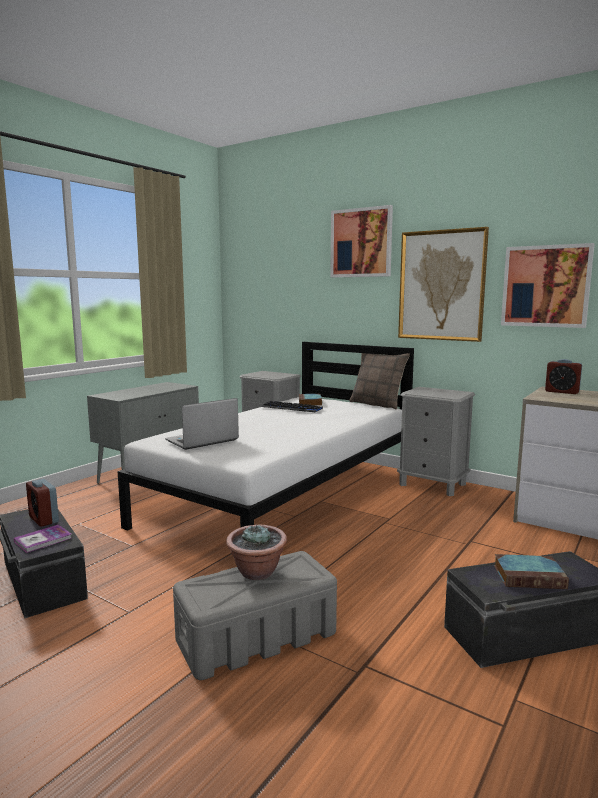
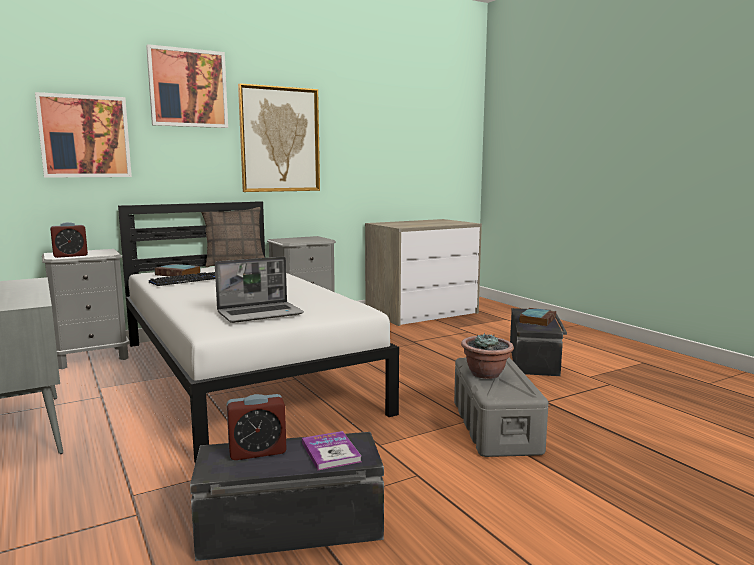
camera: 65 degrees left, 0 degrees up
(201, 441) = (261, 314): laptop -> laptop turned 105 degrees counterclockwise
(545, 286) = (360, 143): picture -> picture (85, 136)
(562, 392) = (390, 223): alarm clock -> alarm clock (70, 255)

